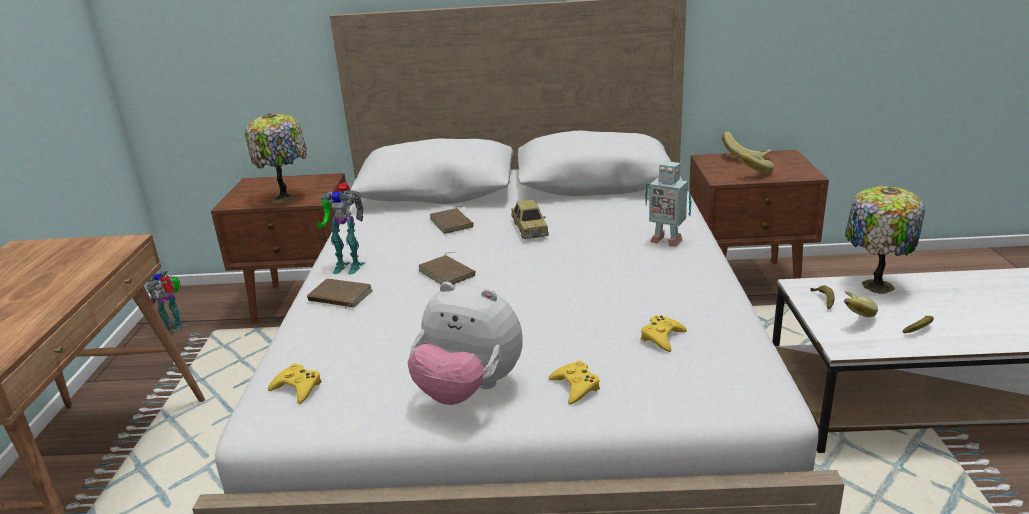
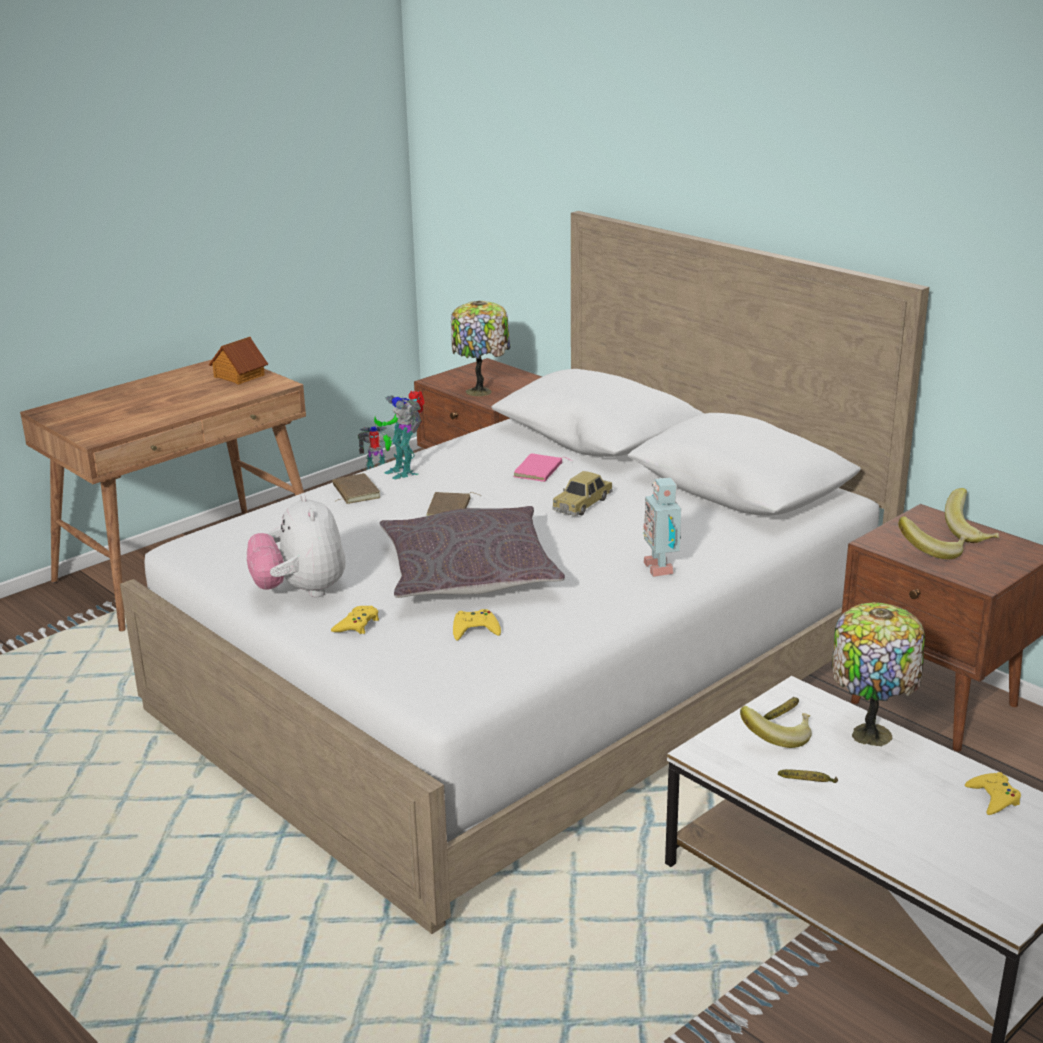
camera: 45 degrees right, 0 degrees up
(62, 251) = (238, 376): none -> toy house
(297, 388) = (228, 538): yellow game controller -> yellow game controller (993, 798)
(453, 223) = (539, 471): brown book -> pink book
(561, 304) = (469, 572): none -> grey pillow

